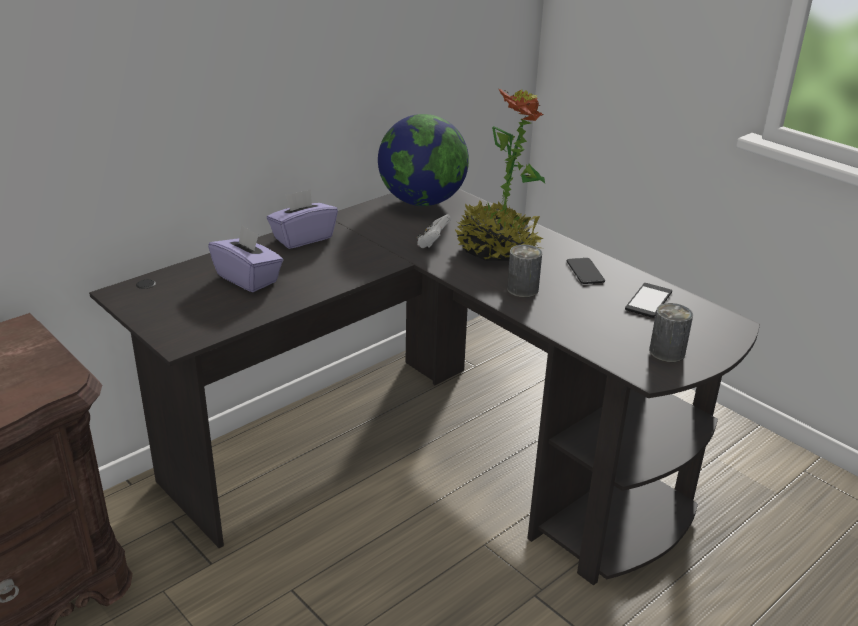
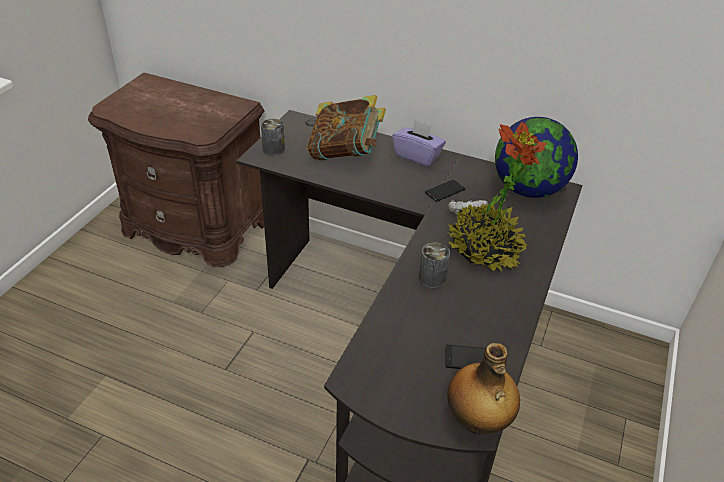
camera: 65 degrees right, 10 degrees up
(248, 278) = (345, 154): purple tissue box -> book
(585, 272) = (493, 308): phone -> phone (445, 191)
(667, 352) = (393, 386): can -> can (273, 149)
(726, 322) = (477, 422): none -> bottle

